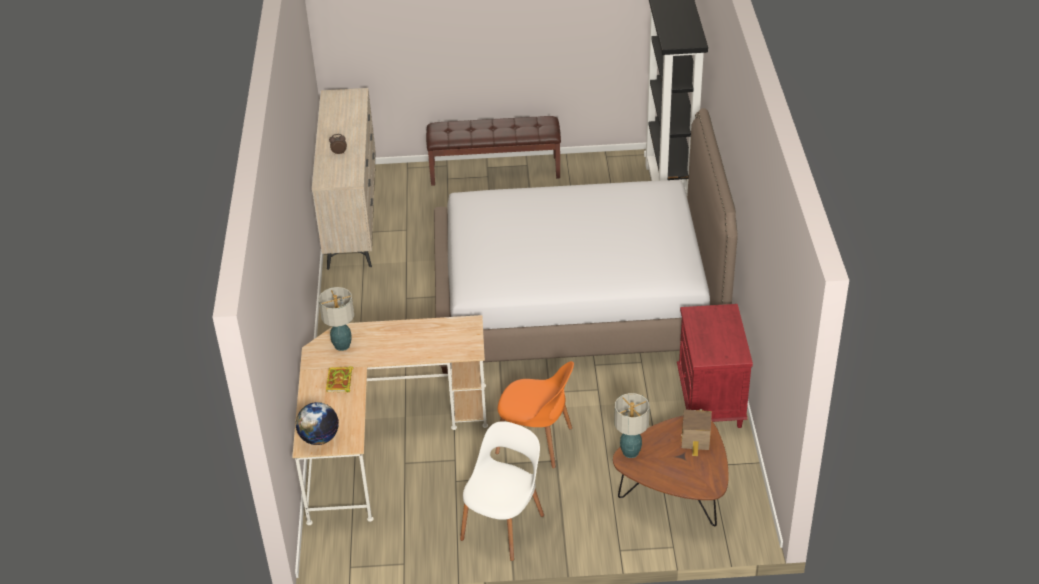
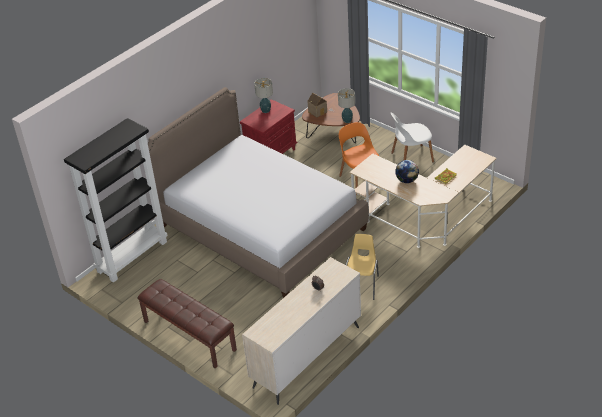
camera: 135 degrees left, 0 degrees up
(319, 438) = (478, 158): globe -> globe (407, 180)
(342, 345) = (427, 193): table lamp -> table lamp (265, 110)
(370, 310) = (362, 286): none -> yellow chair

